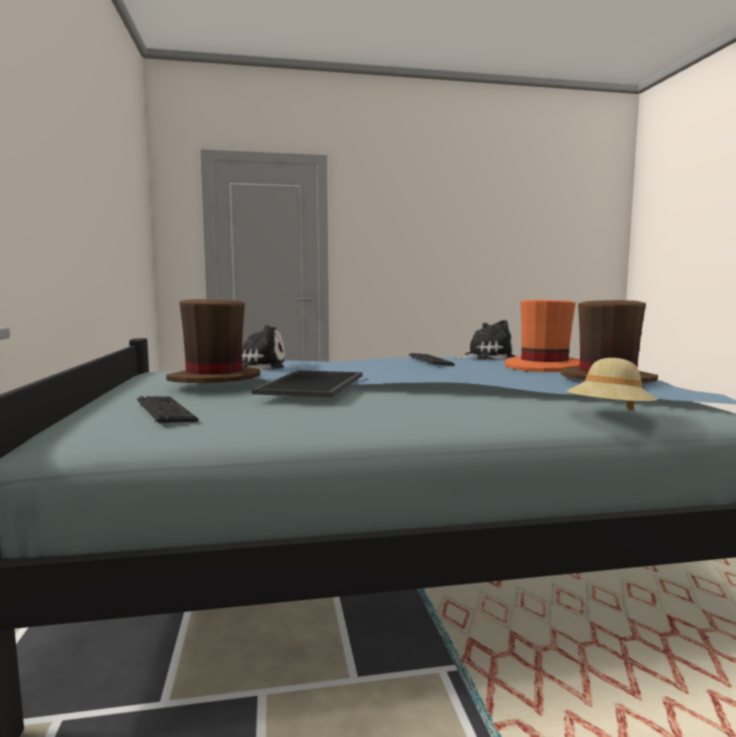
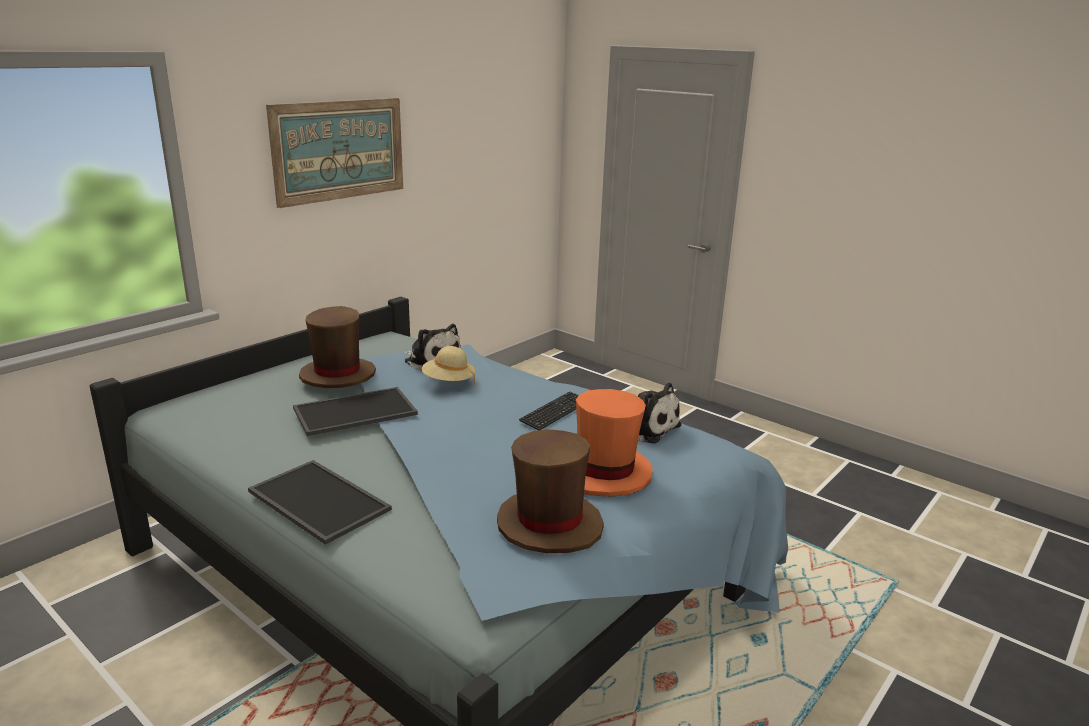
camera: 50 degrees right, 15 degrees up
(65, 161) = (339, 150): none -> picture
(165, 412) = (242, 404): keyboard -> none
(470, 417) = (316, 501): none -> tray
(609, 416) = (381, 557): beige hat -> beige hat (448, 382)

